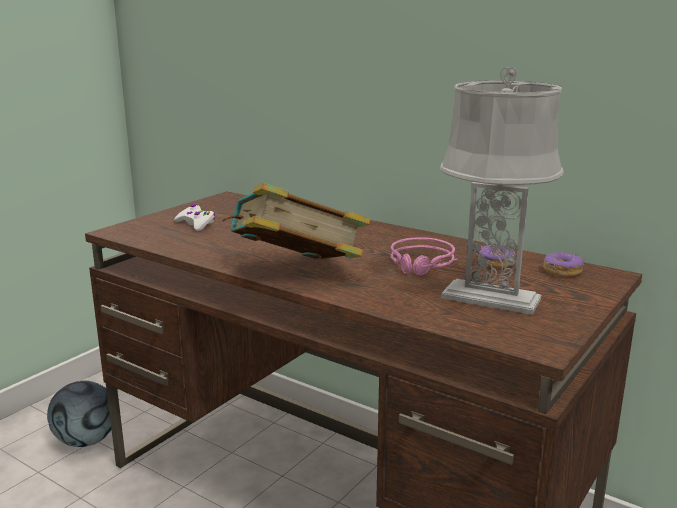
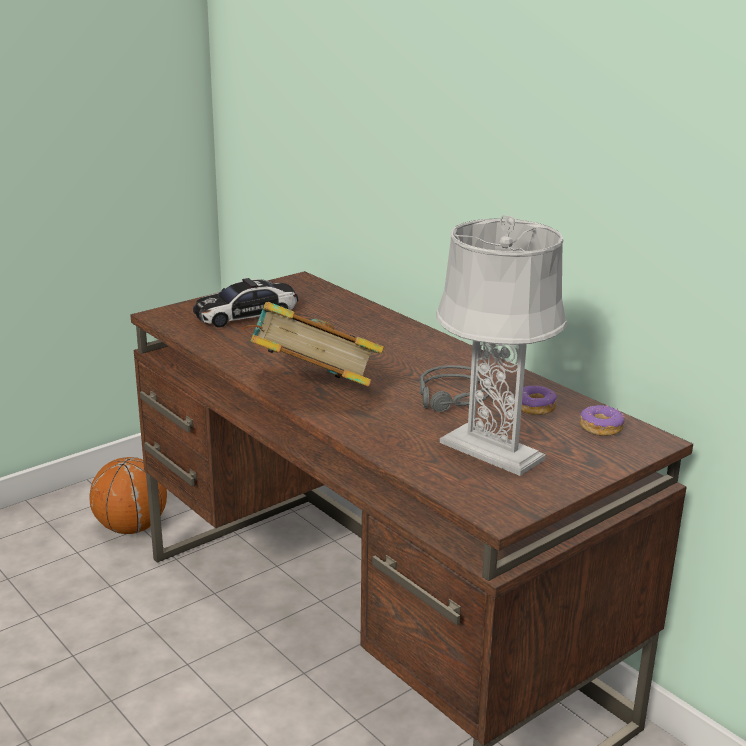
camera: 15 degrees right, 5 degrees up
(86, 441) = (131, 528): football -> basketball
(196, 224) = (246, 315): white game controller -> toy car
(423, 264) = (453, 397): pink headphones -> grey headphones

